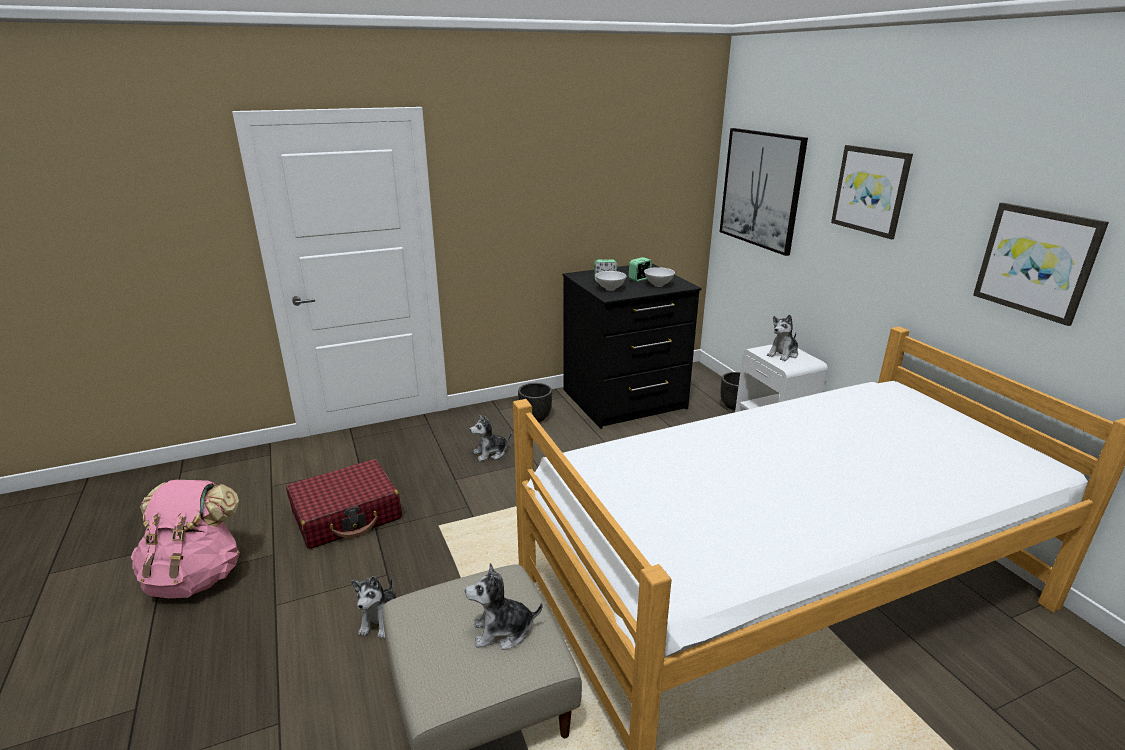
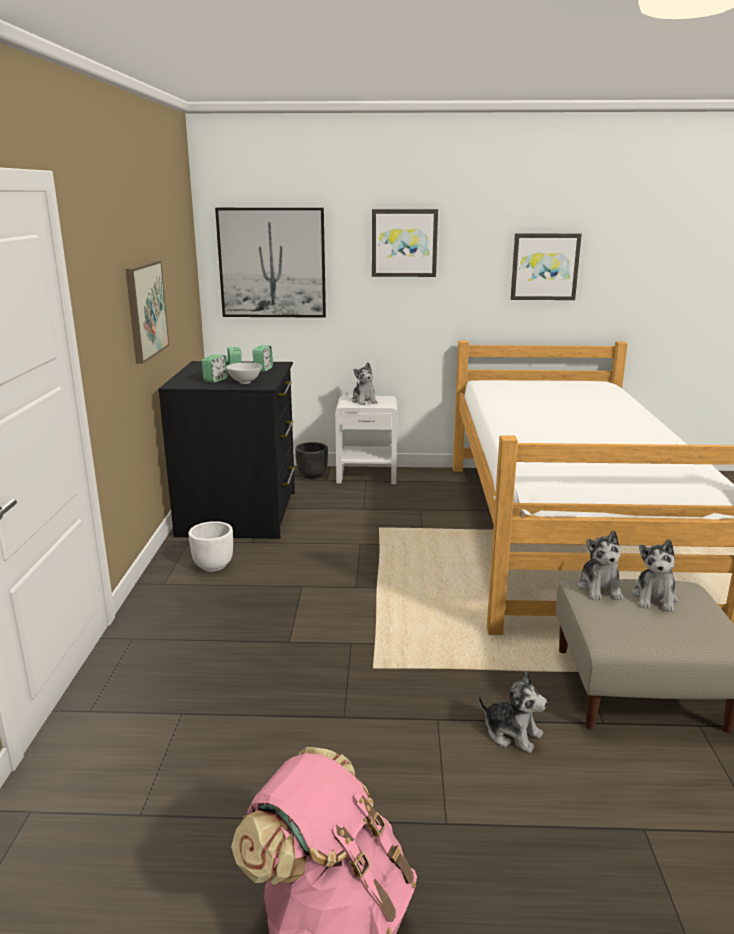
camera: 65 degrees left, 5 degrees down
(347, 515) = (293, 738): red suitcase -> none
(490, 453) = (257, 608): plush toy -> plush toy (600, 588)
(536, 417) = (213, 565): black planter -> white planter
(567, 211) = (145, 310): none -> picture
(658, 285) = (263, 369): white bowl -> alarm clock

